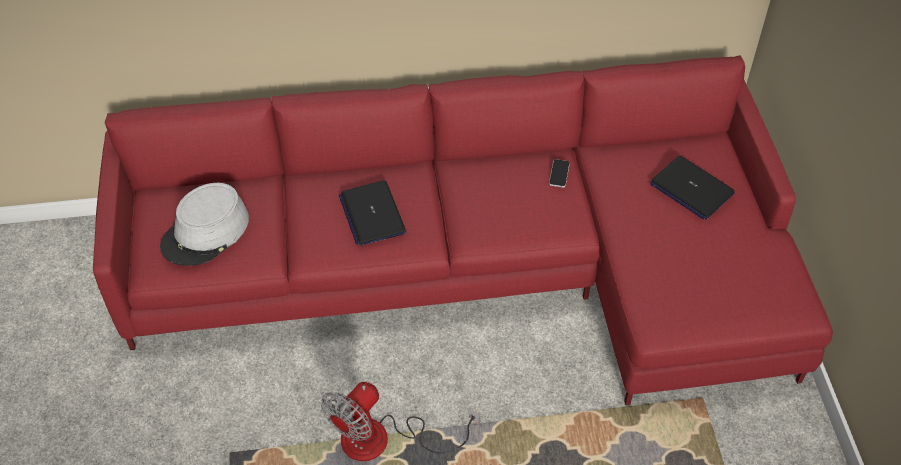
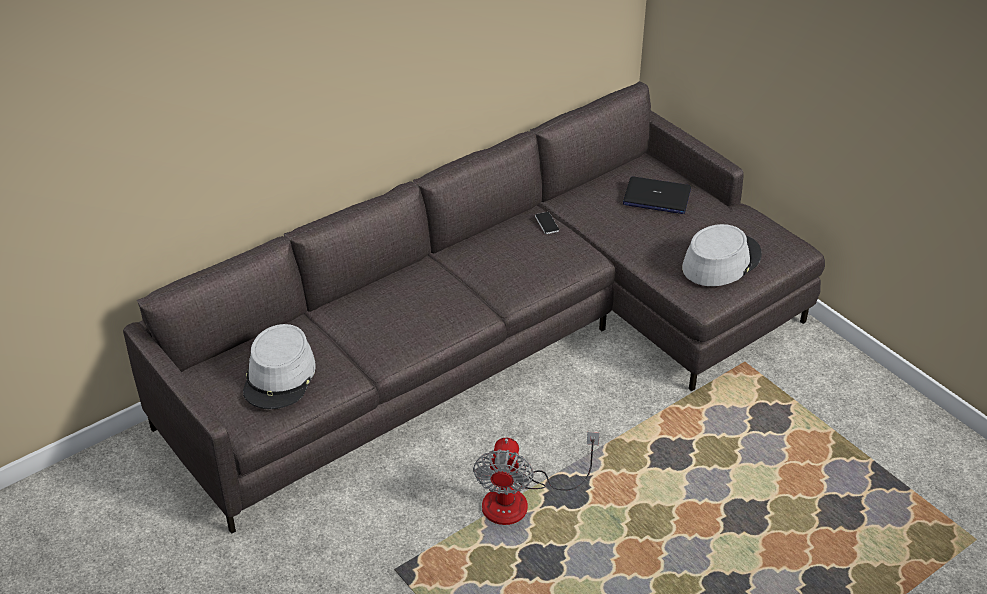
camera: 30 degrees left, 10 degrees down
(372, 214) = (417, 307): laptop -> none
(481, 268) = (500, 342): red sofa -> grey sofa
(704, 291) = (721, 261): none -> grey hat

